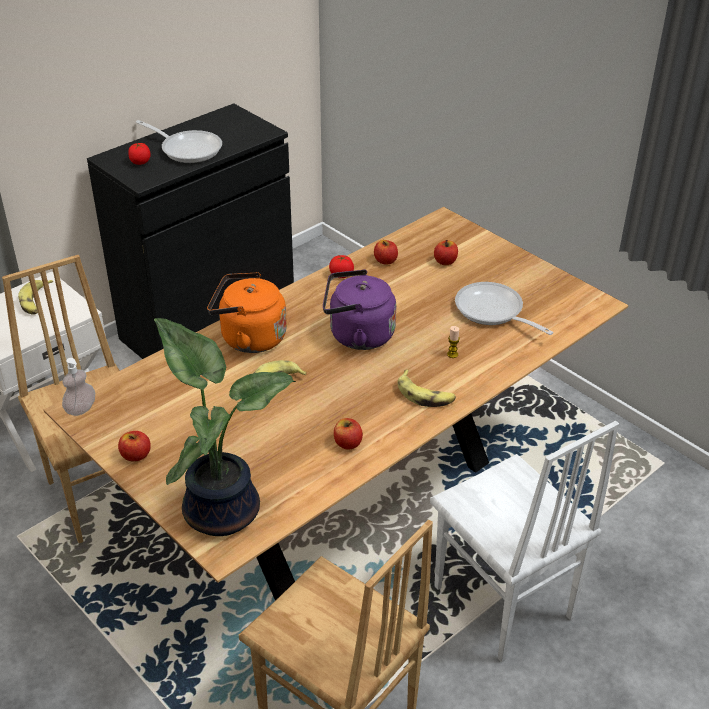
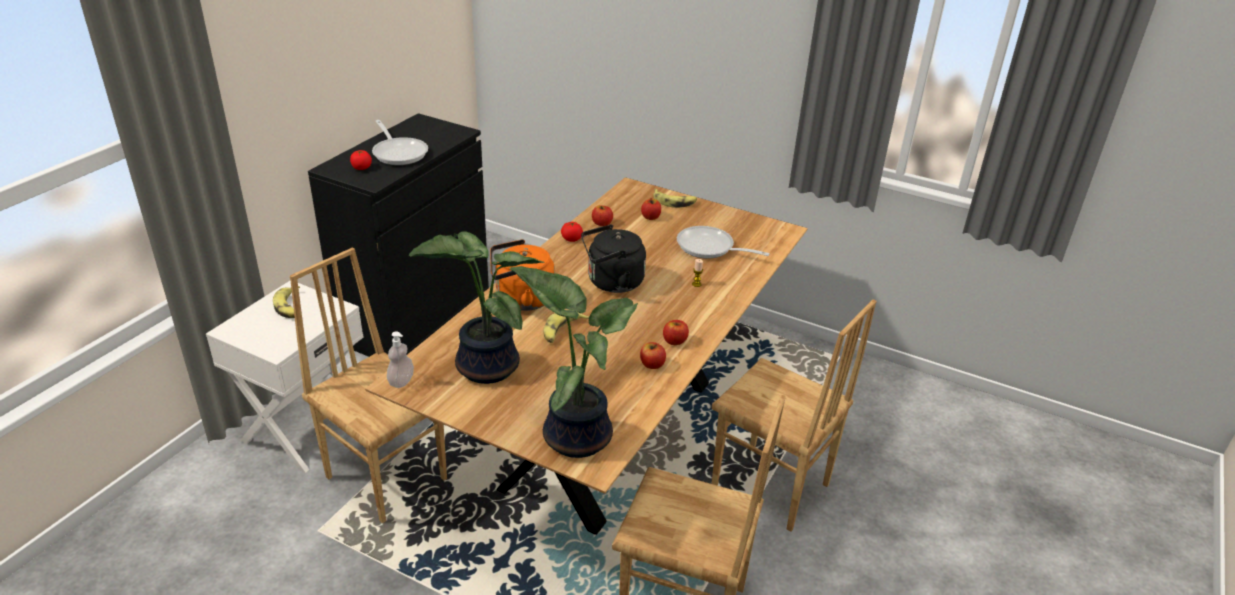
camera: 20 degrees left, 5 degrees down
(136, 455) = (475, 409): apple -> apple (674, 341)
(169, 409) = (483, 366): none -> potted plant
(187, 149) = (399, 153): frying pan -> frying pan turned 45 degrees clockwise
(357, 335) = (612, 282): purple kettle -> black kettle
(425, 395) = (693, 317): banana -> banana (674, 202)
(502, 604) = (770, 488): white chair -> brown chair

